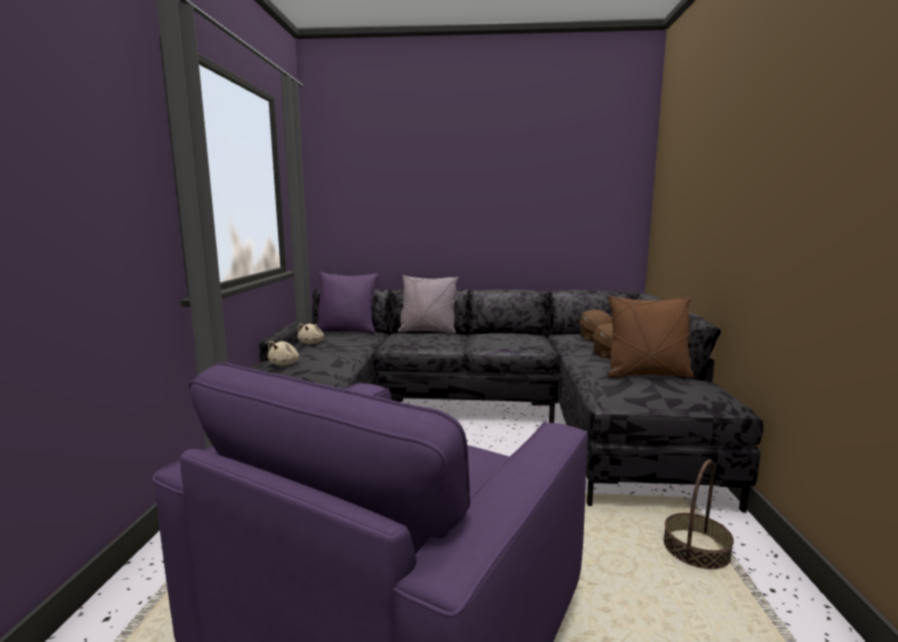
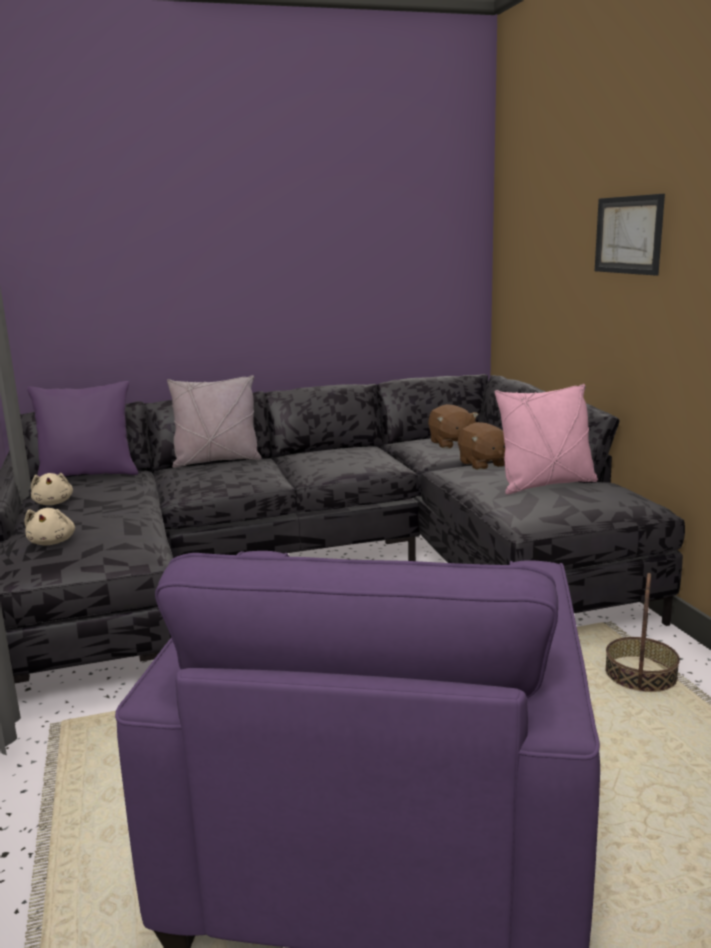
camera: 20 degrees left, 5 degrees up
(647, 375) = (546, 485): brown pillow -> pink pillow
(737, 177) = (628, 235): none -> picture

